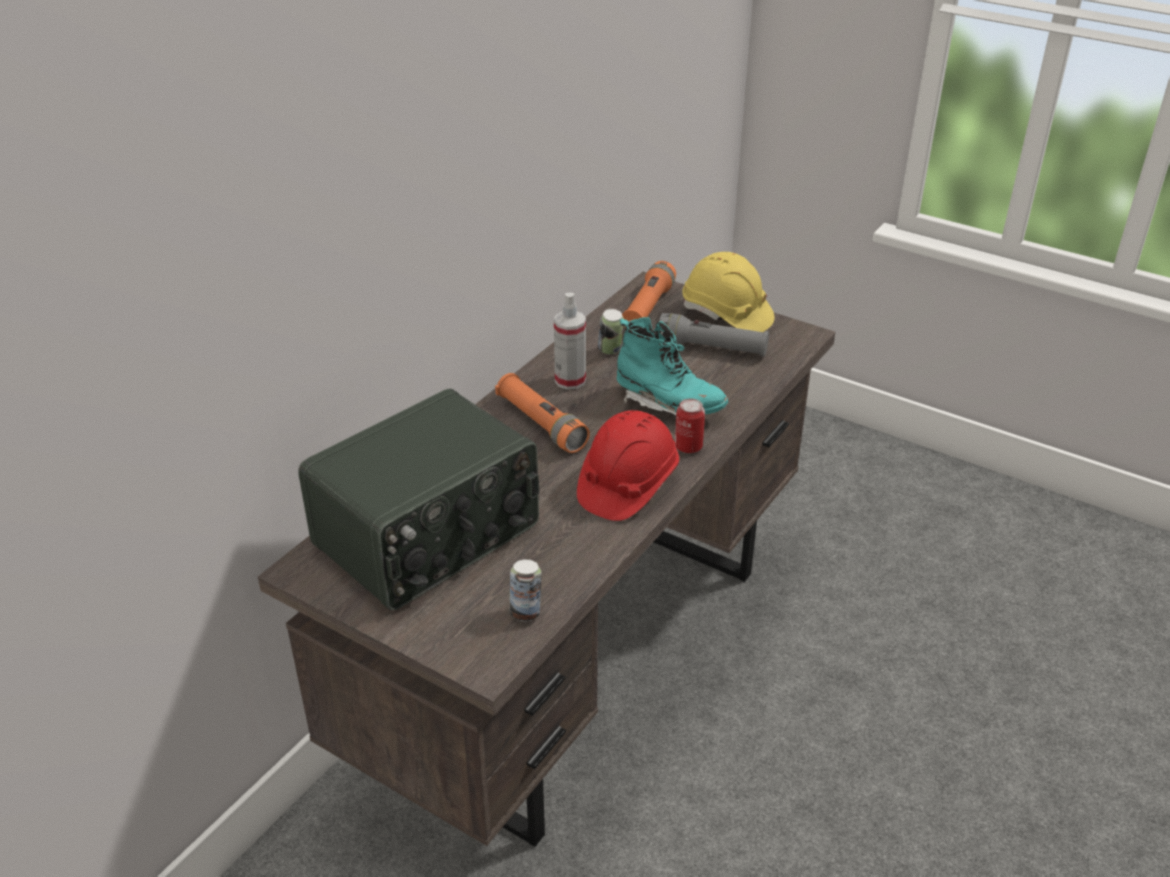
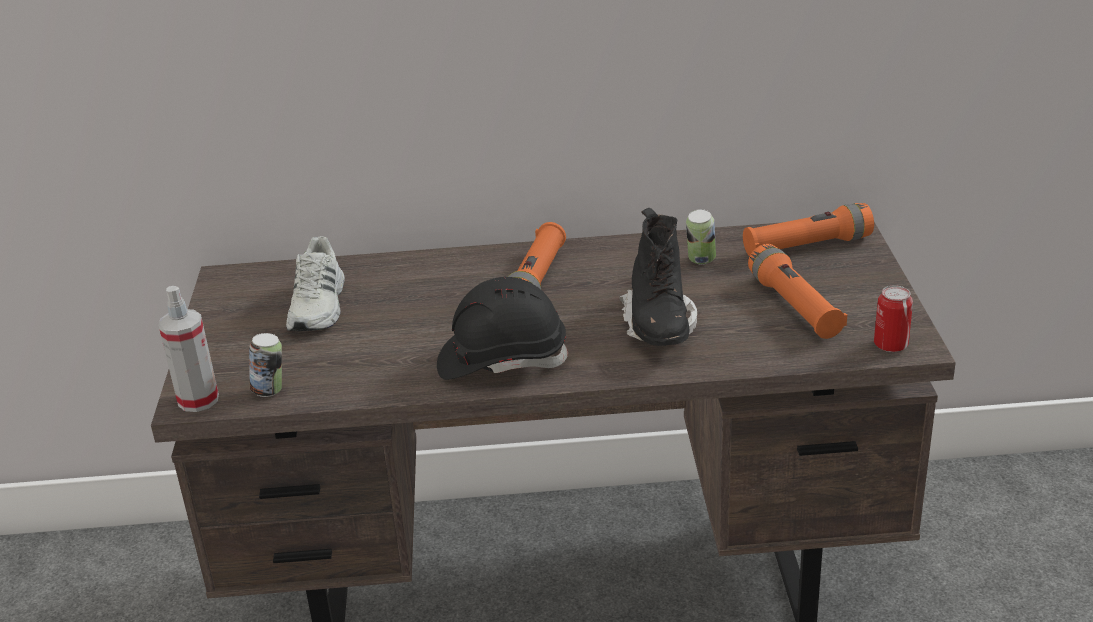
camera: 55 degrees right, 5 degrees down
(429, 537) = (319, 306): radio -> white shoe
(570, 380) = (622, 264): spray bottle -> spray bottle (198, 400)
(627, 485) = (502, 360): red hard hat -> black hard hat
(669, 404) = (659, 326): turquoise boot -> black boot
(688, 447) = (604, 365): can -> can (890, 345)
(712, 348) = (794, 307): grey flashlight -> orange flashlight
(726, 315) = (870, 289): yellow hard hat -> none

